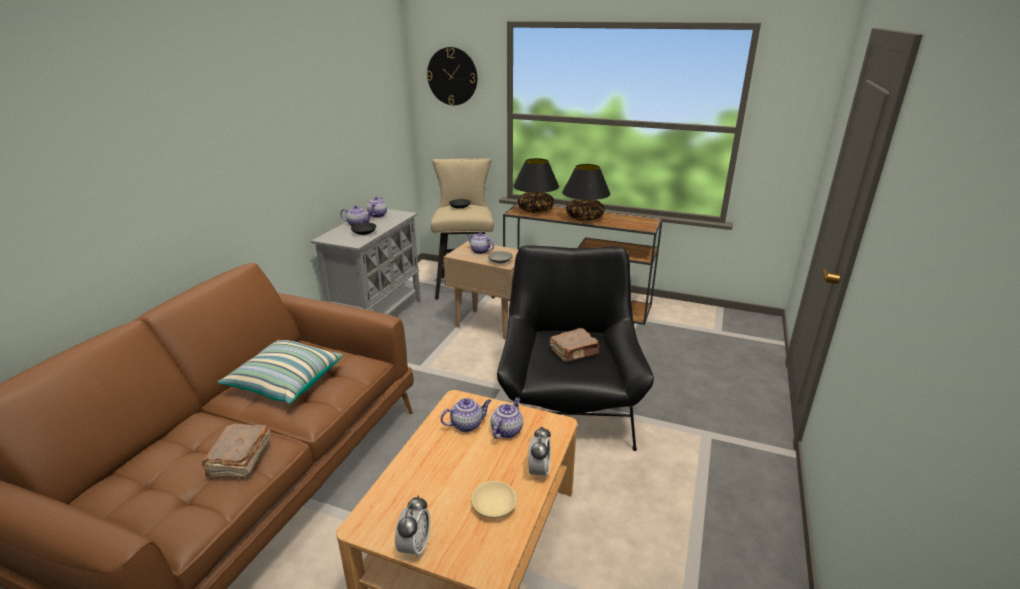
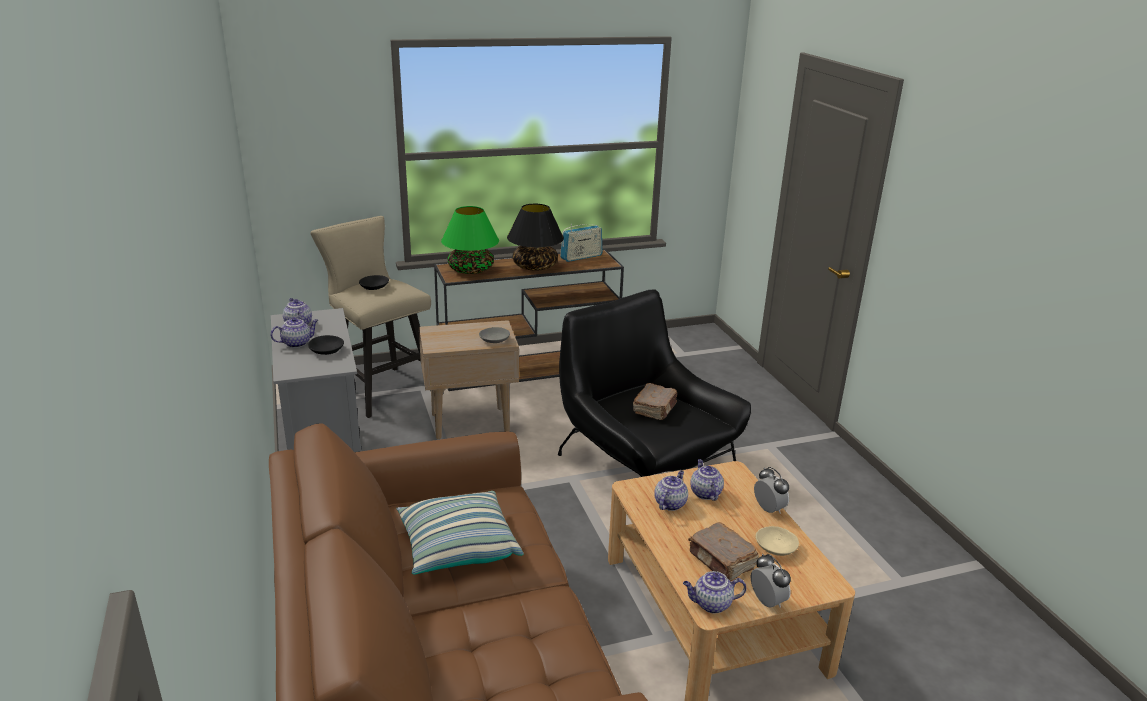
camera: 40 degrees left, 0 degrees up
(239, 460) = (543, 625): brown book -> brown book (722, 561)
(452, 76) = (313, 114): wall clock -> none
(479, 251) = (454, 335): teapot -> teapot (711, 604)
(535, 210) = (471, 269): black table lamp -> green table lamp
(632, 219) = (581, 257): none -> radio

